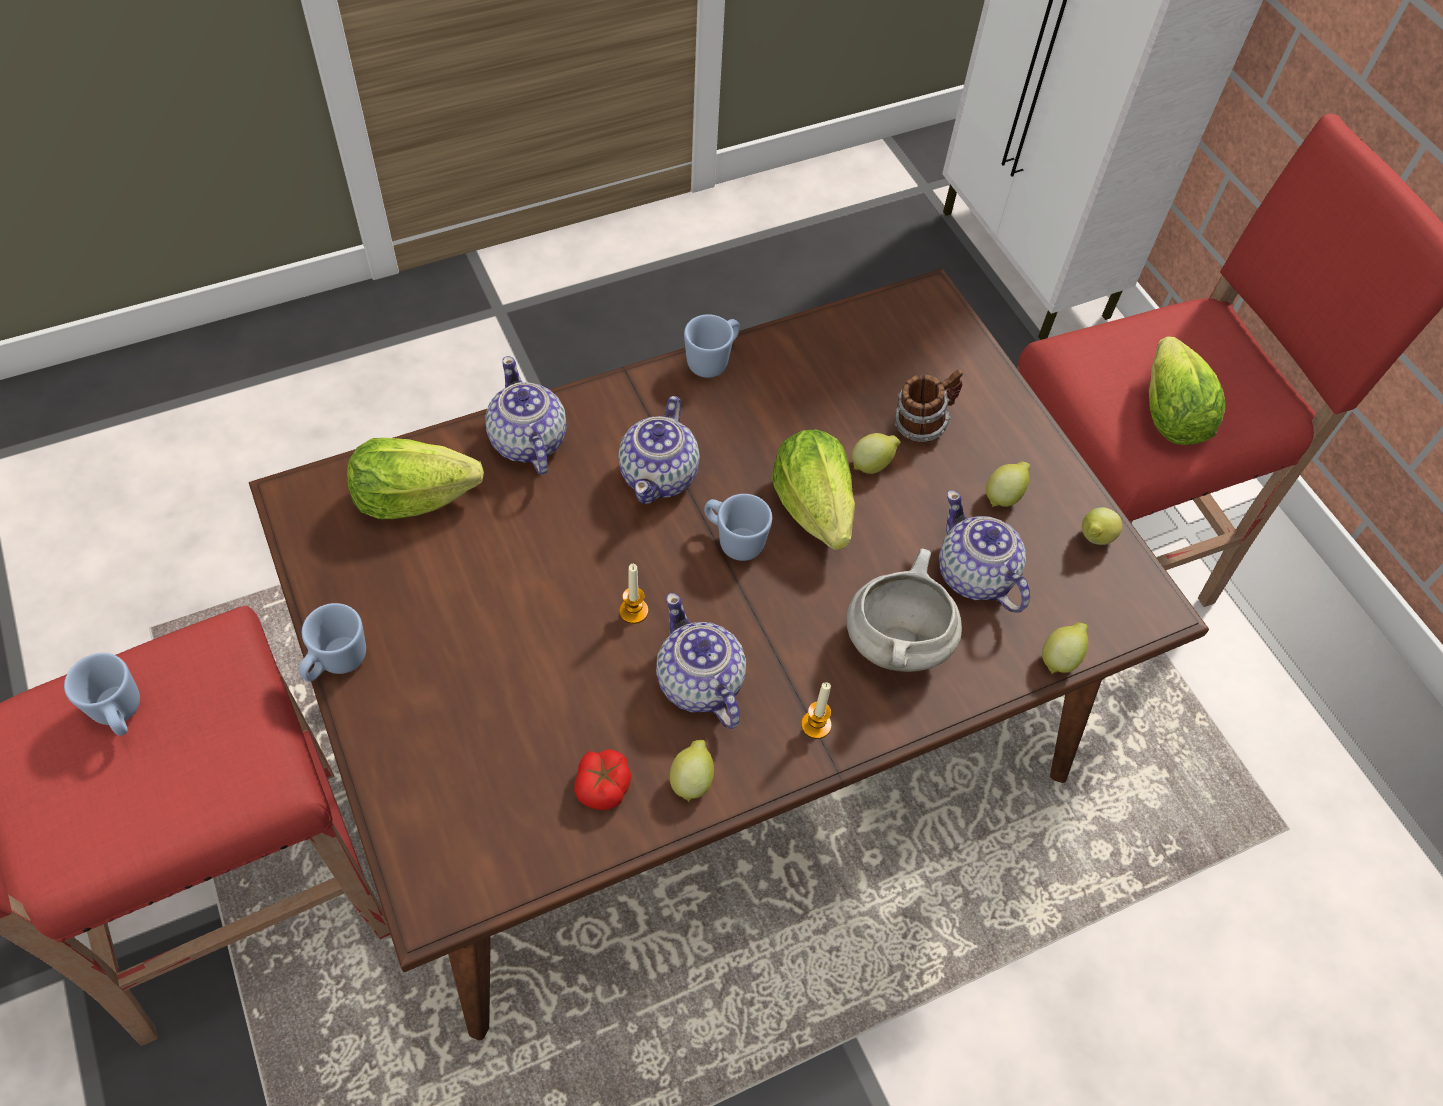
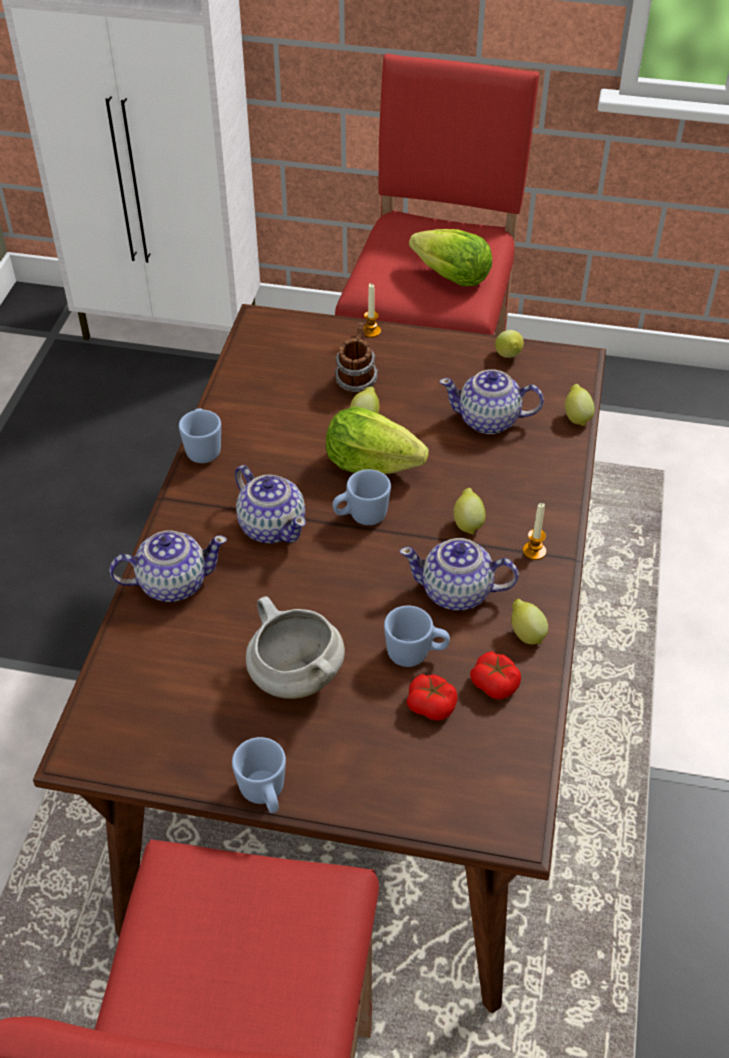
camera: 50 degrees left, 10 degrees down
(120, 714) = (185, 971): blue mug -> blue mug (415, 654)
(413, 498) = (156, 675): lettuce -> none
(527, 442) = (172, 583): teapot -> teapot turned 150 degrees clockwise
(535, 742) = (431, 705): none -> tomato
(633, 611) = (371, 597): candle -> candle (371, 331)
(896, 640) = (504, 481): white cooking pot -> white cooking pot (294, 676)
(1004, 496) = (443, 375): lemon -> lemon (468, 523)

